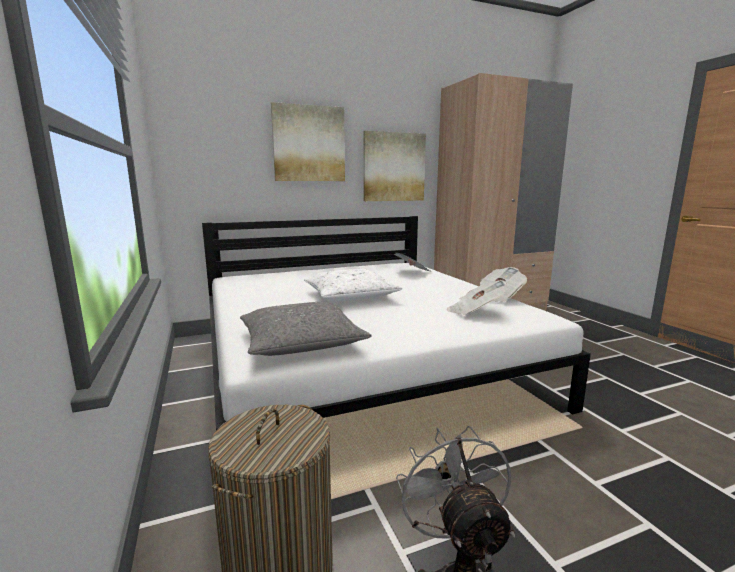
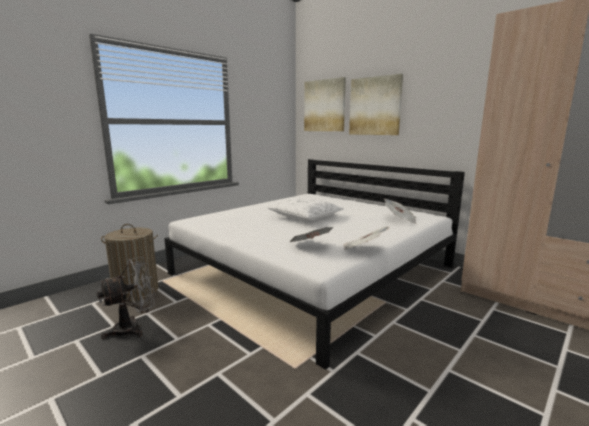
camera: 65 degrees right, 0 degrees up
(301, 342) = (216, 221): grey pillow -> none
(394, 167) = (447, 122): picture -> picture (324, 105)

